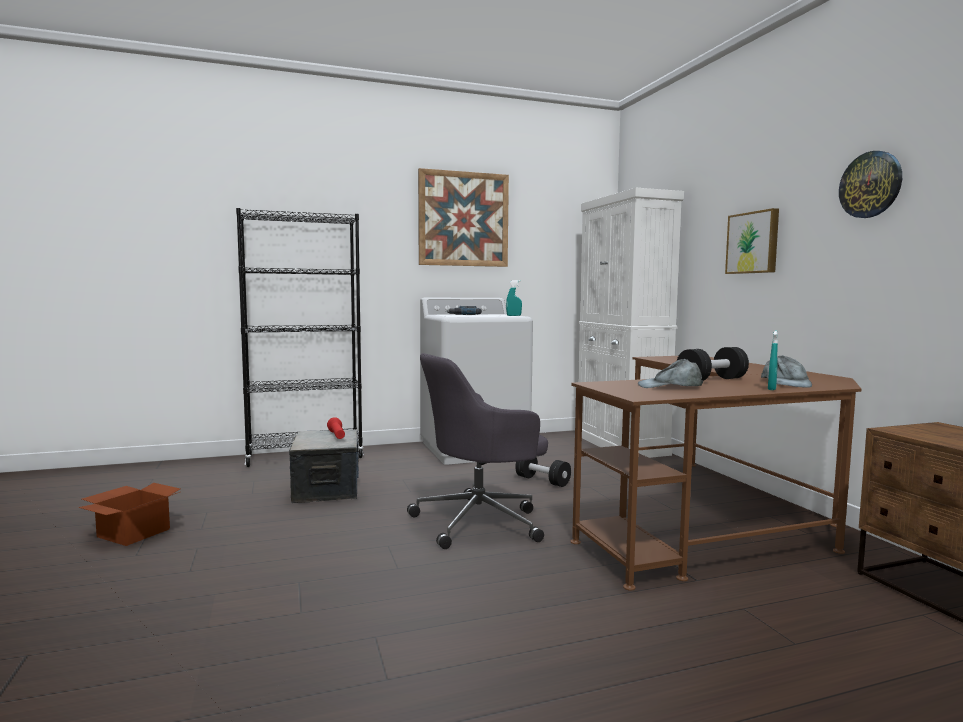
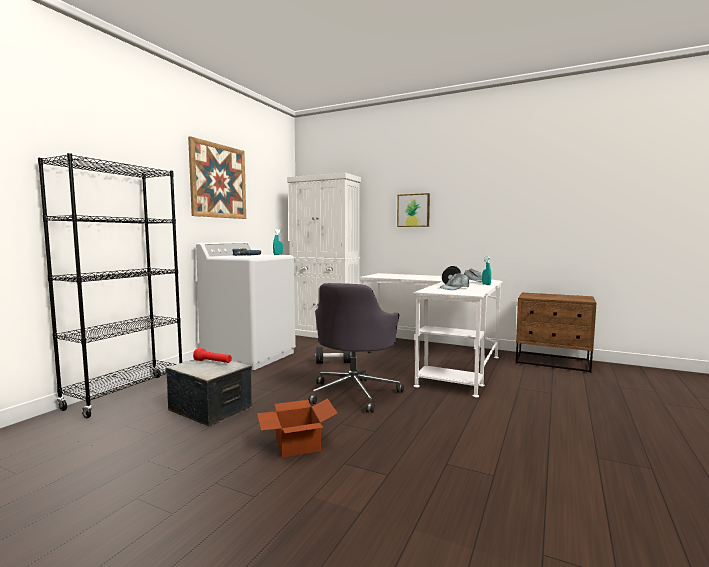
camera: 45 degrees left, 0 degrees up
(133, 532) = (116, 503): cardboard box -> cardboard box (296, 444)
(713, 517) = (436, 357): brown desk -> white desk
(870, 185) = (482, 187): wall clock -> none

